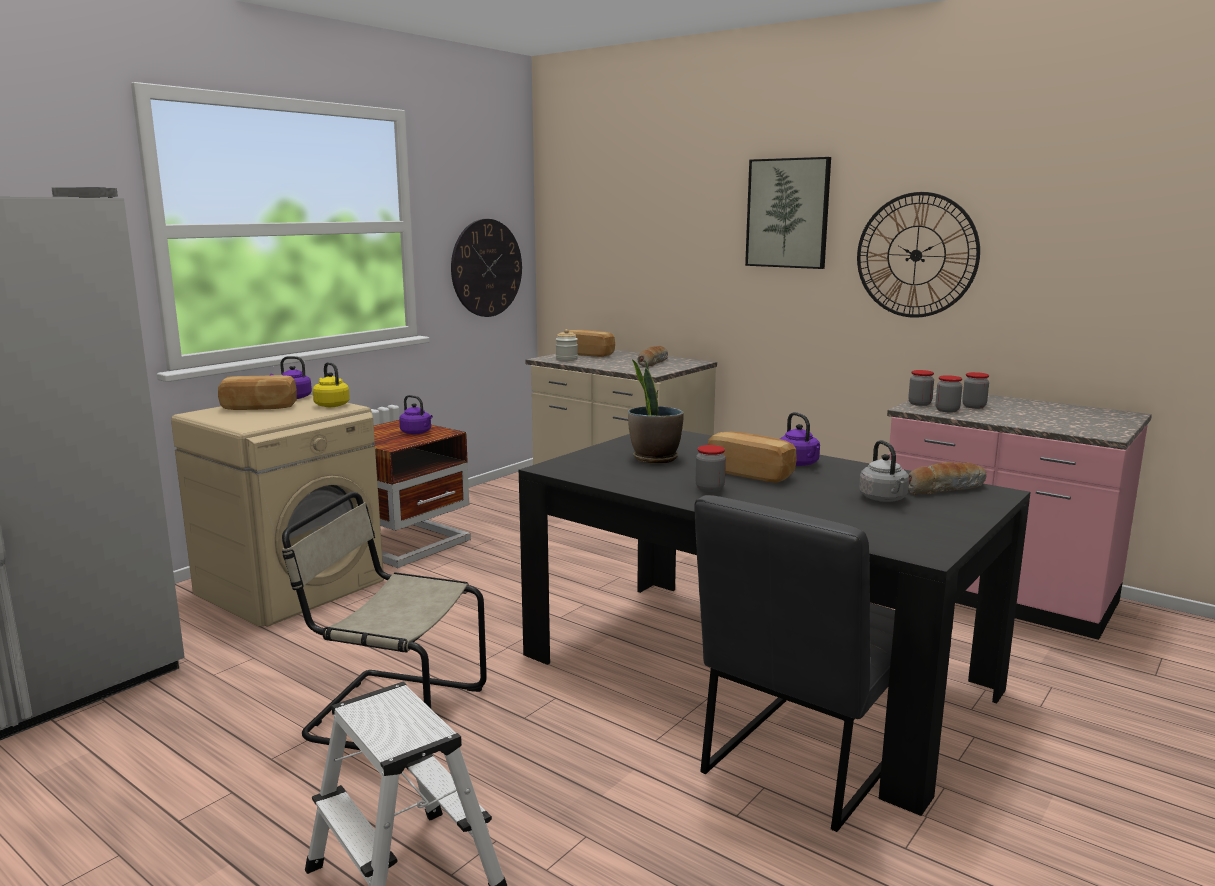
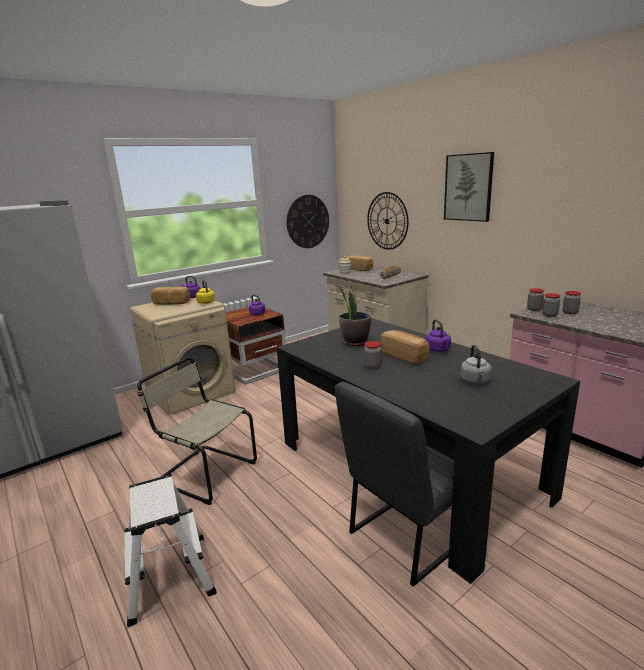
camera: 15 degrees right, 5 degrees up
(916, 255) = (544, 213): wall clock -> wall clock (387, 221)
(944, 488) = (521, 374): bread -> none

